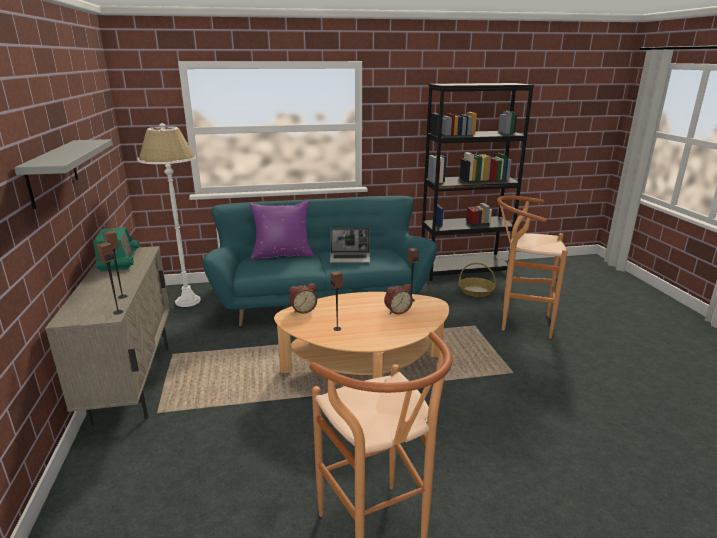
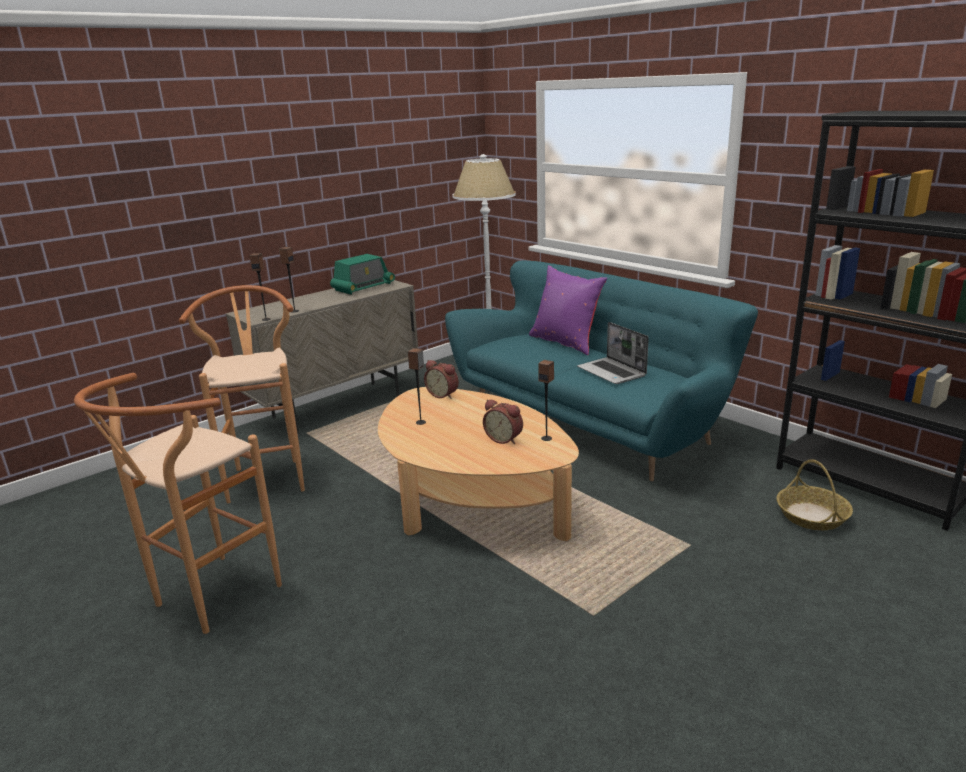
camera: 60 degrees right, 0 degrees up
(52, 172) = (300, 189): grey shelf -> none
(519, 322) = (767, 586): brown stool -> brown stool (267, 476)

